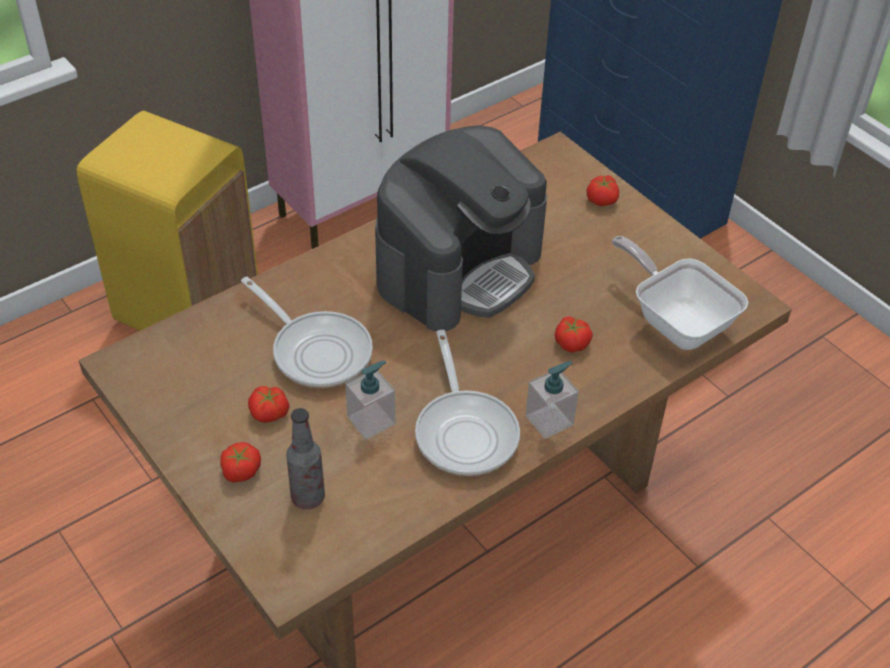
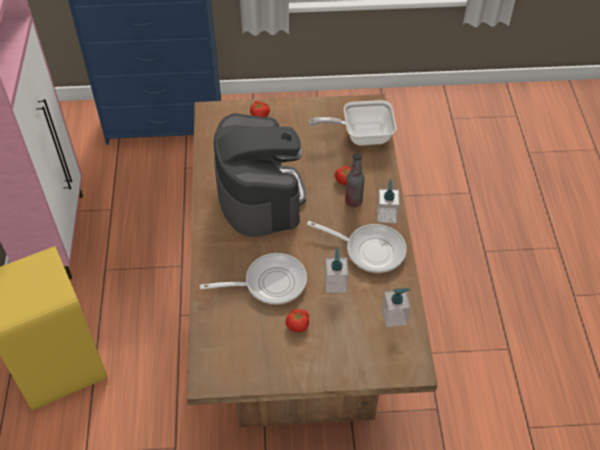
camera: 55 degrees left, 5 degrees up
(240, 470) = (328, 355): tomato -> none
(308, 497) = (366, 334): bottle -> bottle (353, 201)
(364, 516) = (394, 316): none -> soap dispenser

